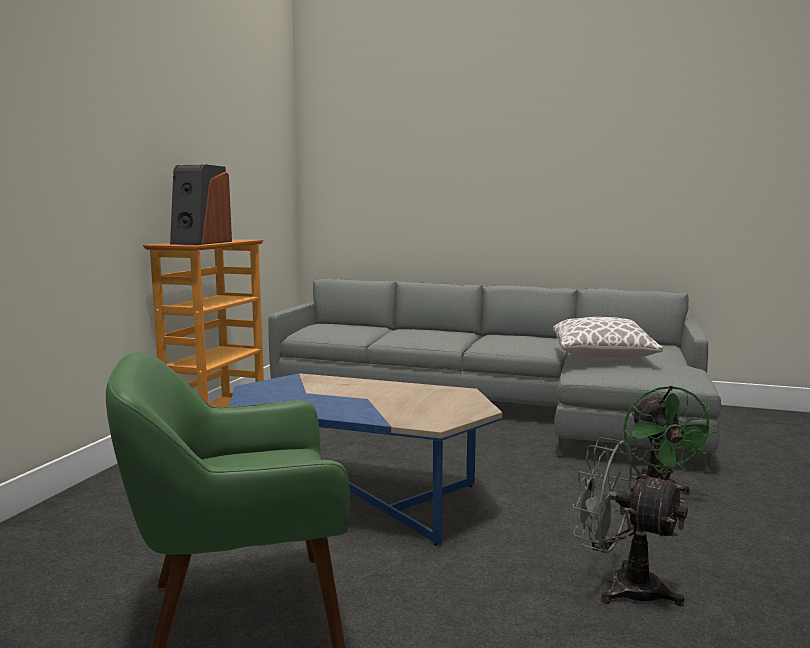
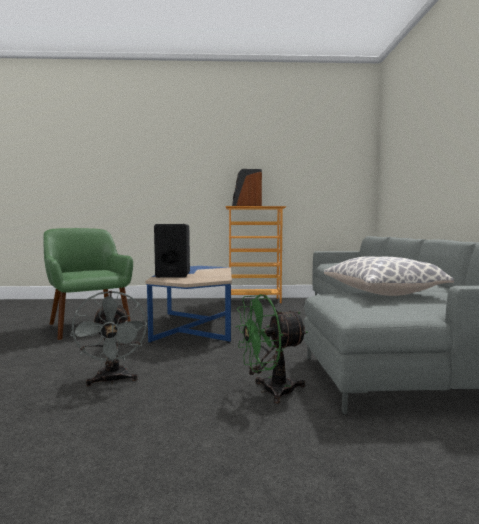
camera: 70 degrees right, 5 degrees down
(379, 411) = (173, 275): none -> black speaker
(621, 586) = (112, 381): grey fan -> grey fan turned 150 degrees clockwise

